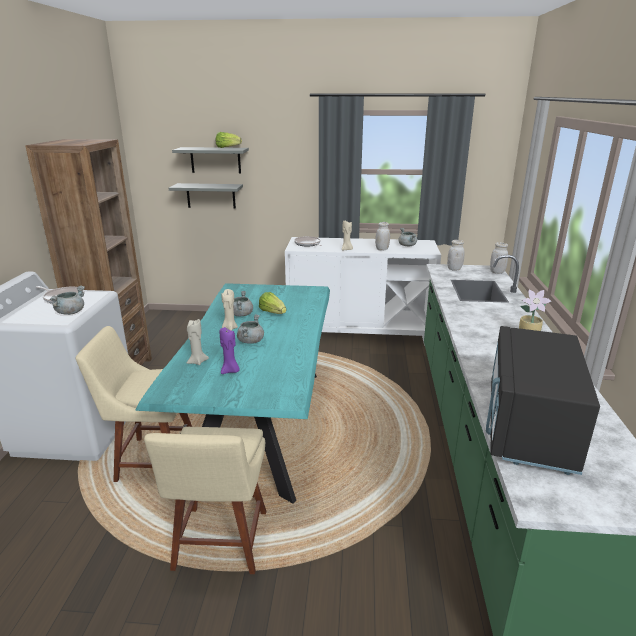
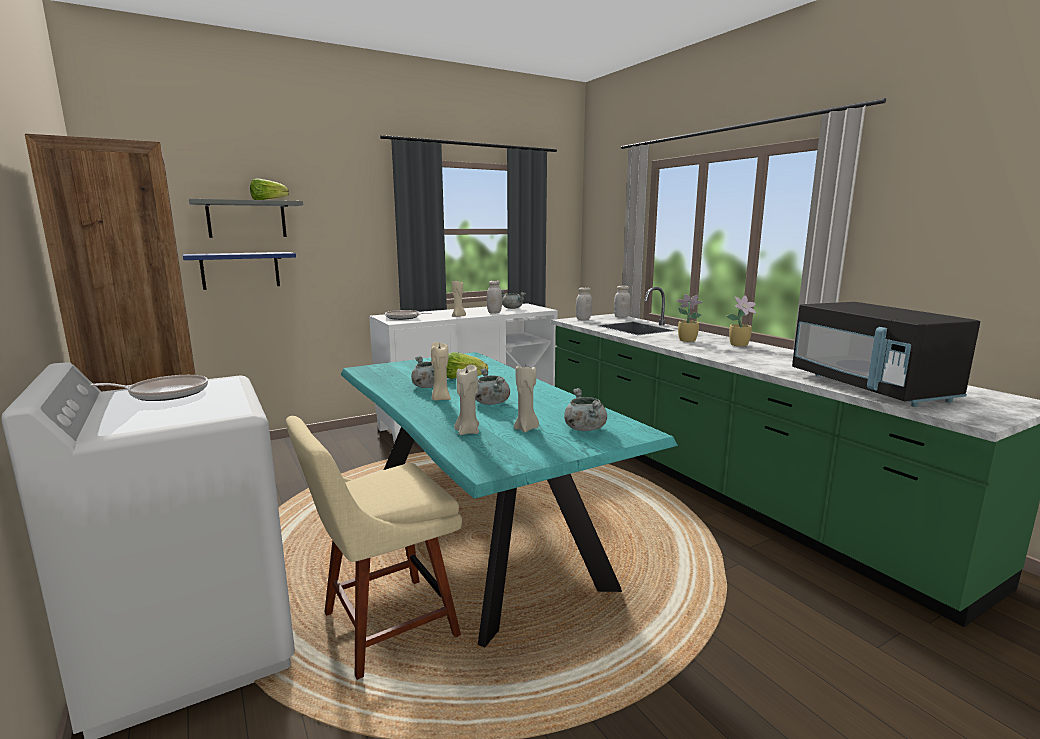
camera: 35 degrees left, 10 degrees down
(70, 312) = (222, 402): grey cooking pot -> grey cooking pot (584, 428)
(211, 195) = (240, 270): grey shelf -> blue shelf
(220, 544) = (602, 671): beige chair -> none
(230, 371) = (526, 429): purple candle -> beige candle
(489, 318) = (686, 340): none -> potted plant

